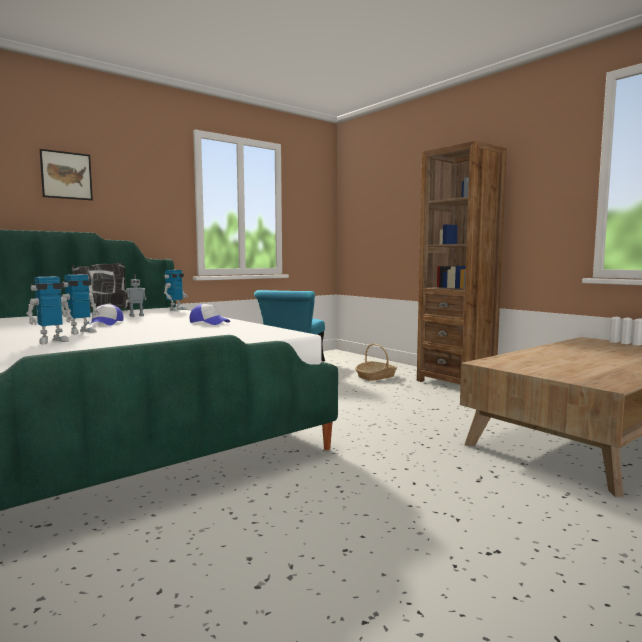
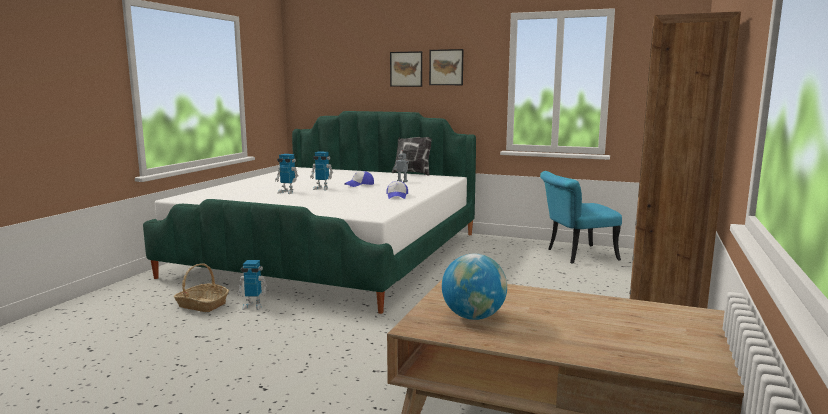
camera: 60 degrees right, 5 degrees up
(123, 179) = (446, 67): none -> picture
(176, 310) = (449, 180): toy robot -> toy robot (253, 306)
(376, 377) = (606, 289): basket -> basket (202, 305)
(582, 370) = (473, 317): none -> globe

